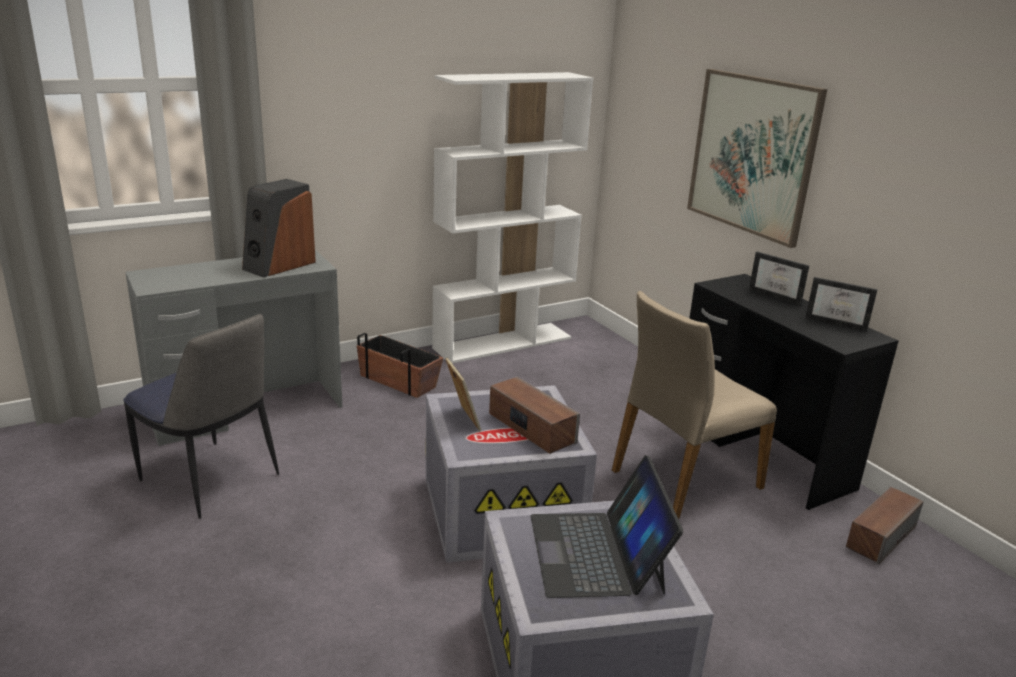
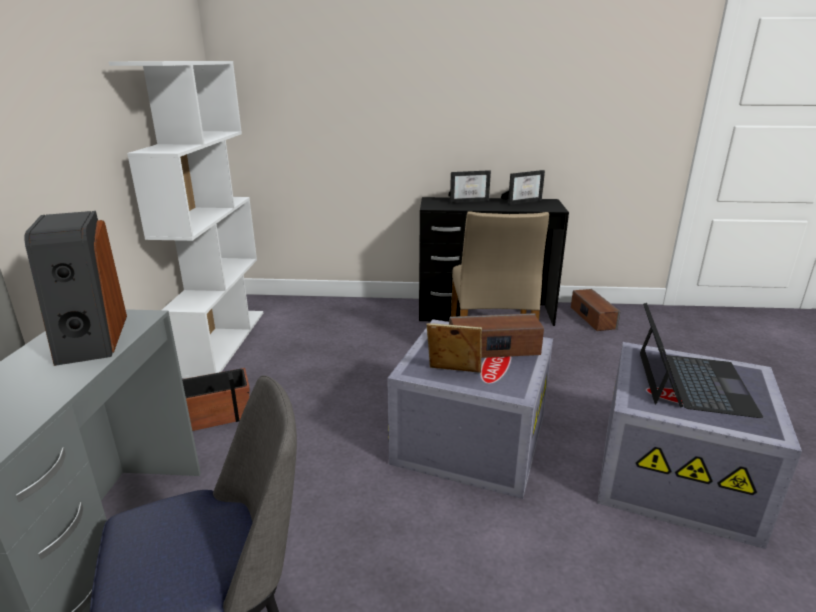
camera: 55 degrees left, 0 degrees up
(597, 553) = (691, 382): laptop -> laptop turned 105 degrees counterclockwise
(752, 155) = (402, 105): picture -> none

